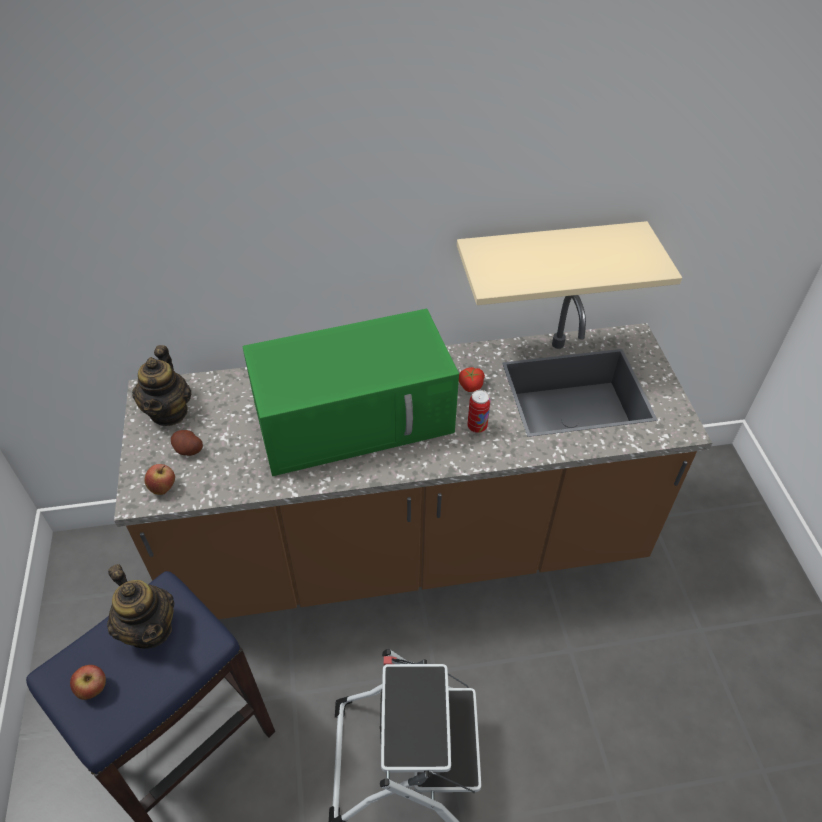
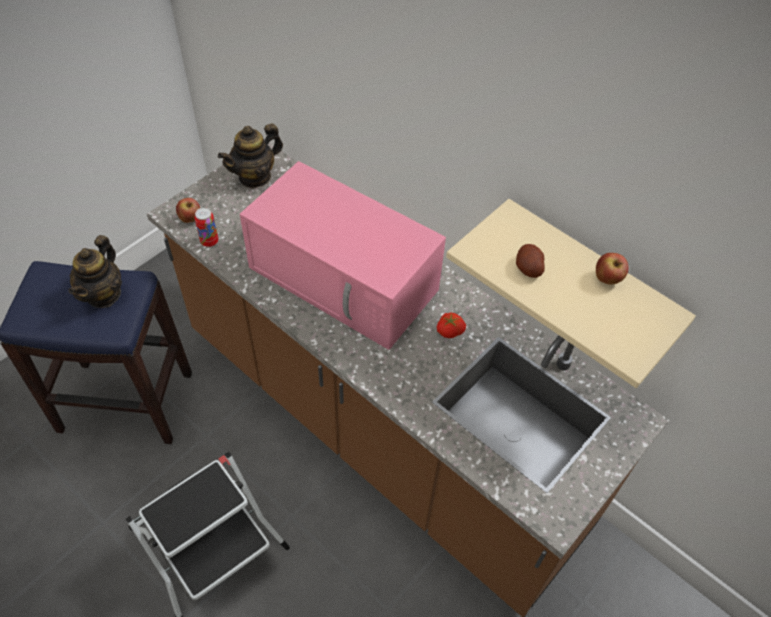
camera: 50 degrees right, 5 degrees up
(93, 689) = (44, 297): apple -> apple (607, 279)
(188, 449) = (232, 209): potato -> potato (528, 268)
(356, 417) = (346, 279): green microwave -> pink microwave
(477, 427) = (409, 361): can -> can (209, 241)

